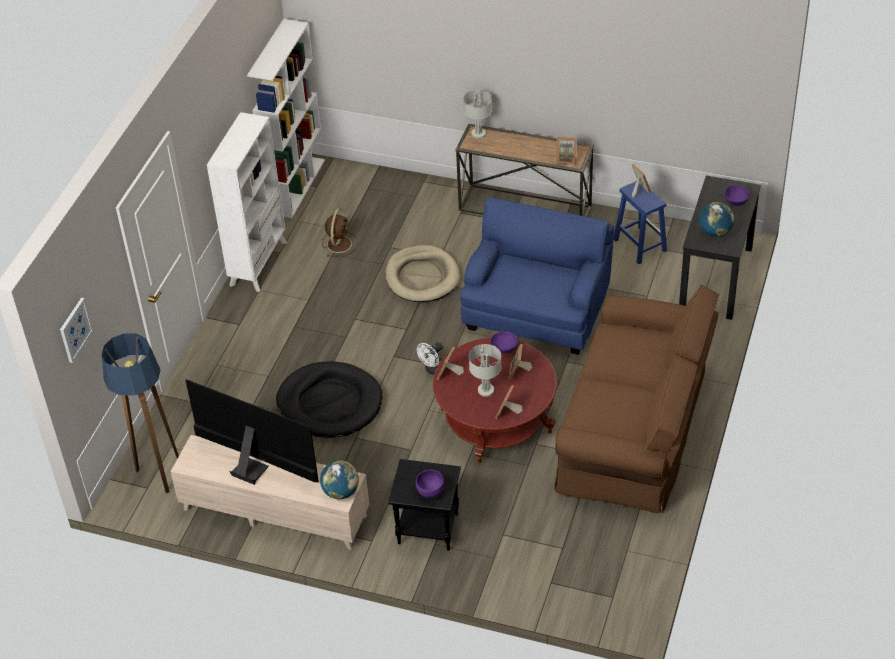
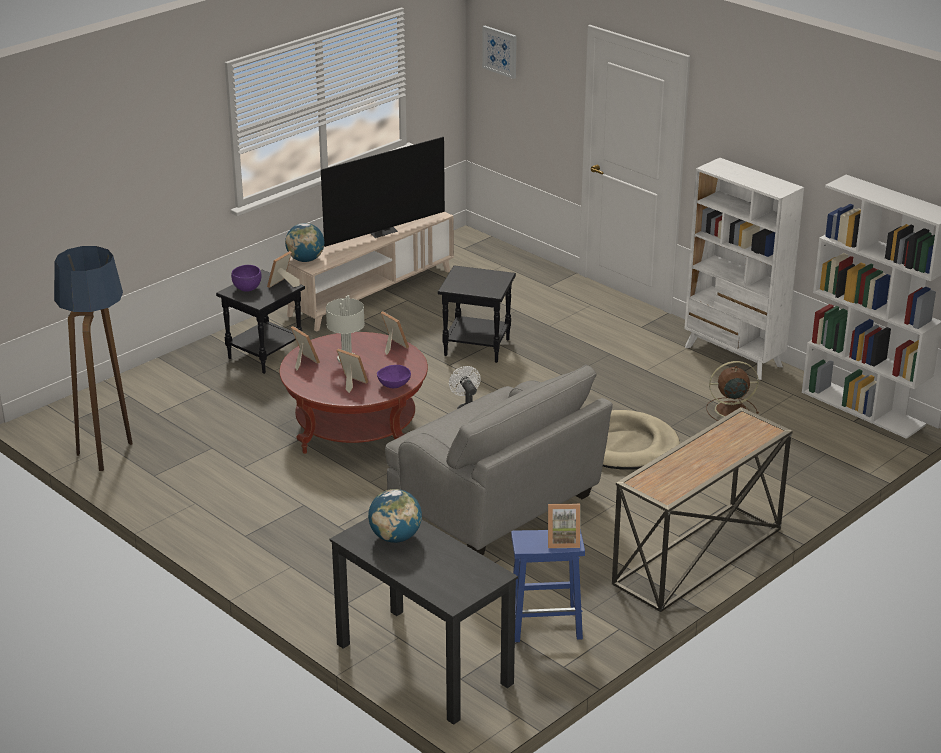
camera: 115 degrees right, 15 degrees down
(157, 475) = (473, 254): floor lamp -> floor lamp (108, 453)
(330, 403) = (478, 347): black dog bed -> black side table
(339, 243) = (729, 410): brown fan -> brown fan turned 135 degrees clockwise
(478, 134) = (761, 430): grey table lamp -> none
(537, 309) = (497, 504): blue armchair -> grey armchair
(566, 159) = (652, 477): picture frame -> picture frame (283, 285)
(635, 431) = (245, 504): brown sofa -> none
(735, 202) = (437, 578): purple bowl -> none

